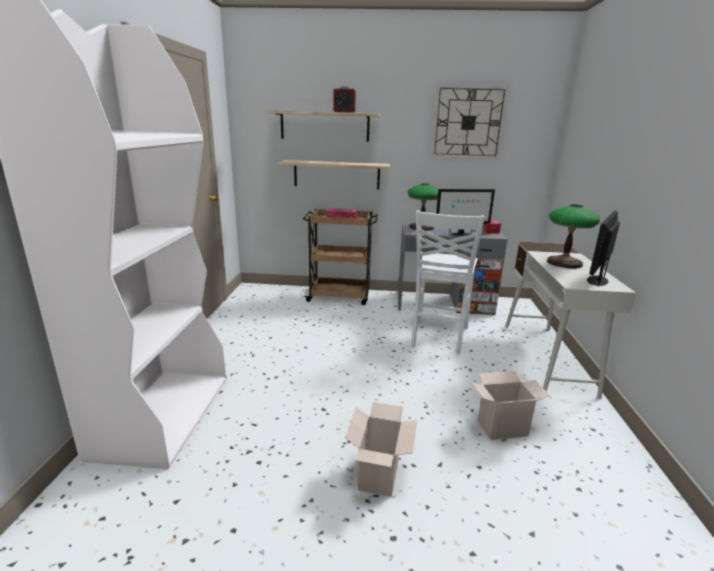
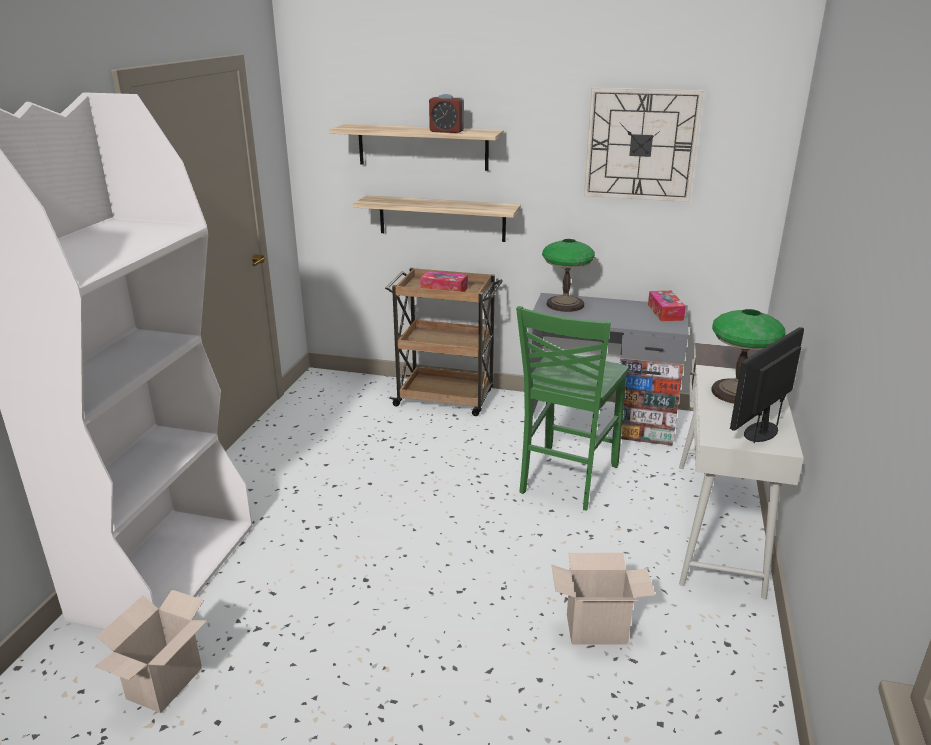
camera: 10 degrees right, 5 degrees up
(379, 476) = (406, 678): cardboard box -> cardboard box (165, 685)
(438, 337) = (566, 479): white chair -> green chair
(461, 234) = (618, 322): monitor -> none

